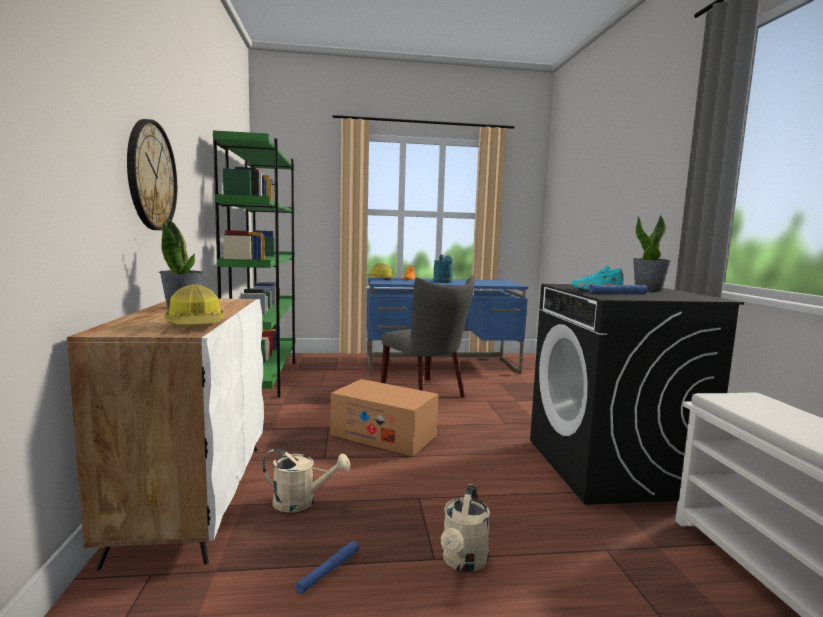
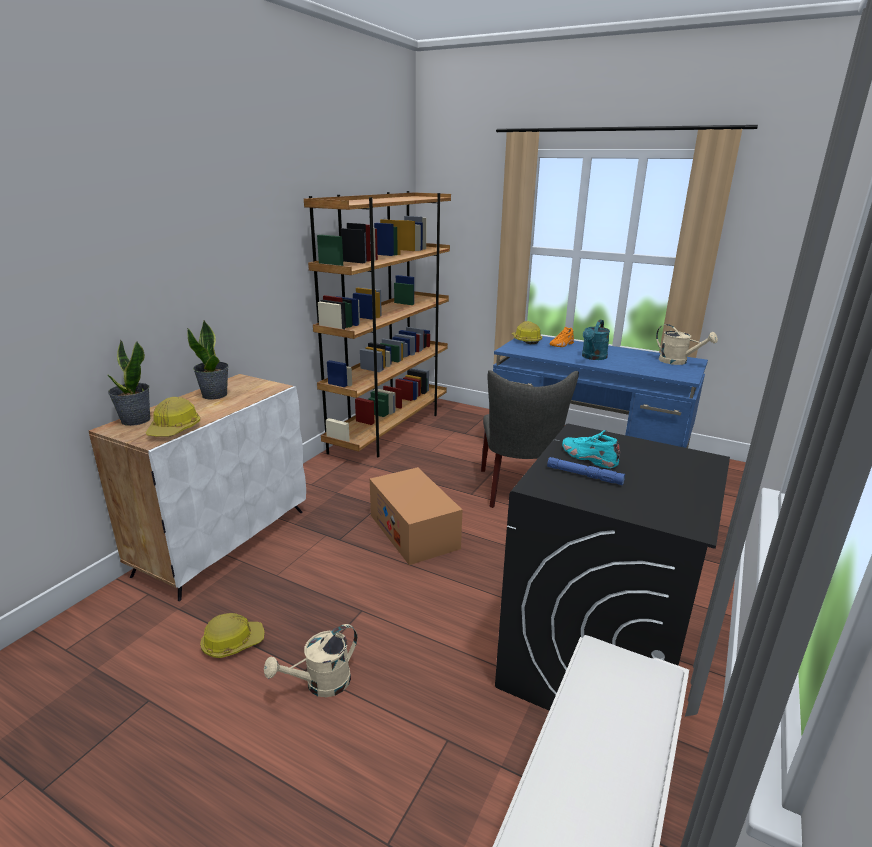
camera: 35 degrees right, 15 degrees up
(151, 176) = (201, 276): wall clock -> none
(264, 378) = (390, 429): green bookcase -> brown bookcase
(301, 502) = (278, 576): beige watering can -> beige watering can (678, 362)
(328, 571) = (232, 643): blue flashlight -> hard hat
(648, 290) = (667, 474): potted plant -> potted plant (135, 420)

